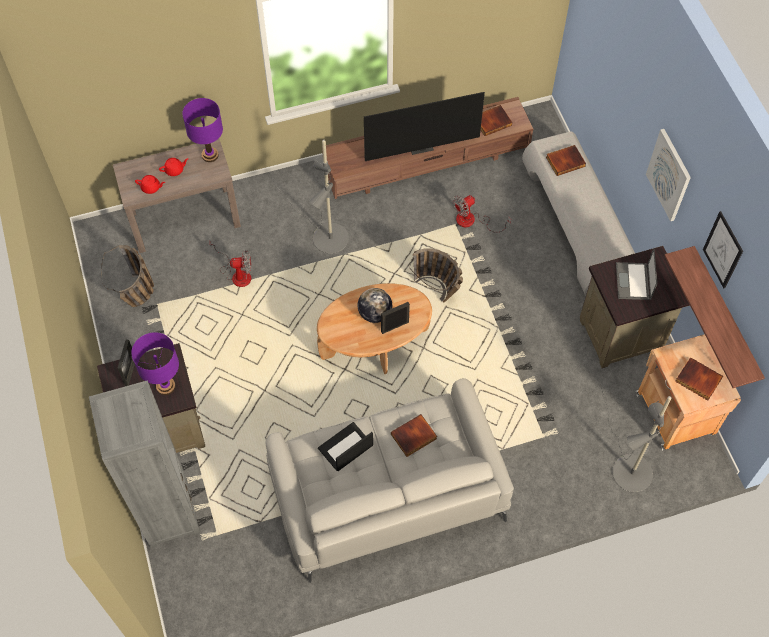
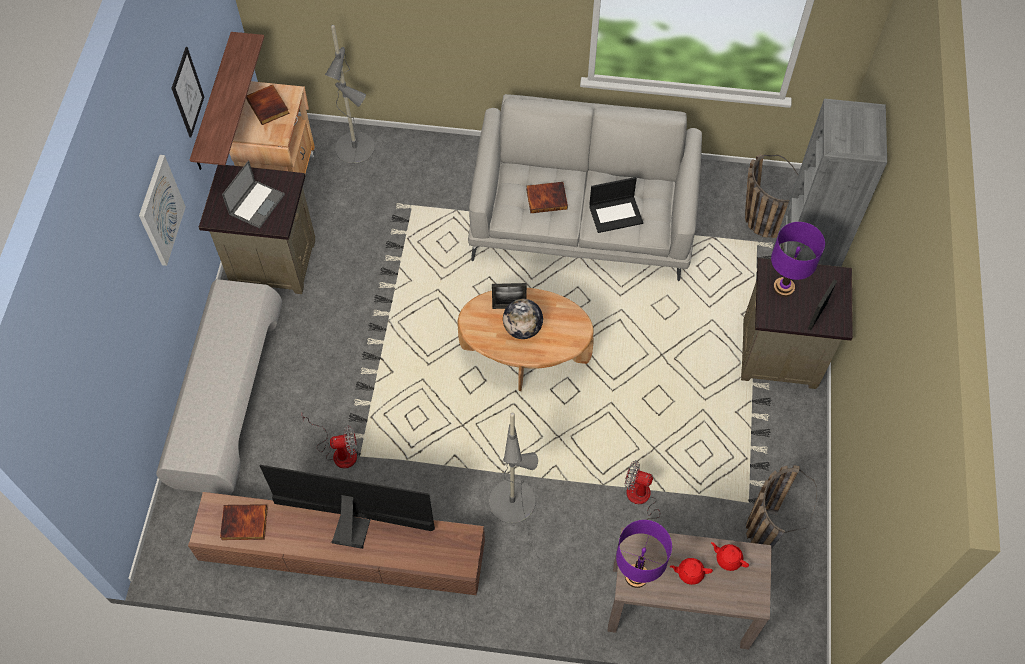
camera: 155 degrees left, 0 degrees up
(438, 292) = (426, 383): basket -> basket (757, 215)
(565, 161) = (199, 430): book -> none

